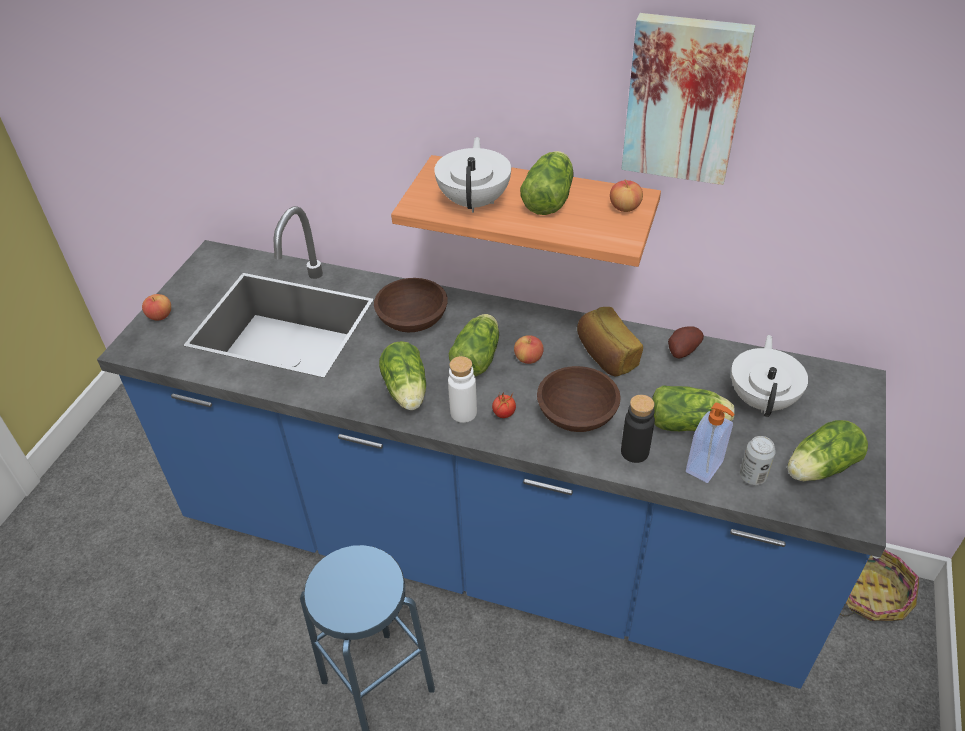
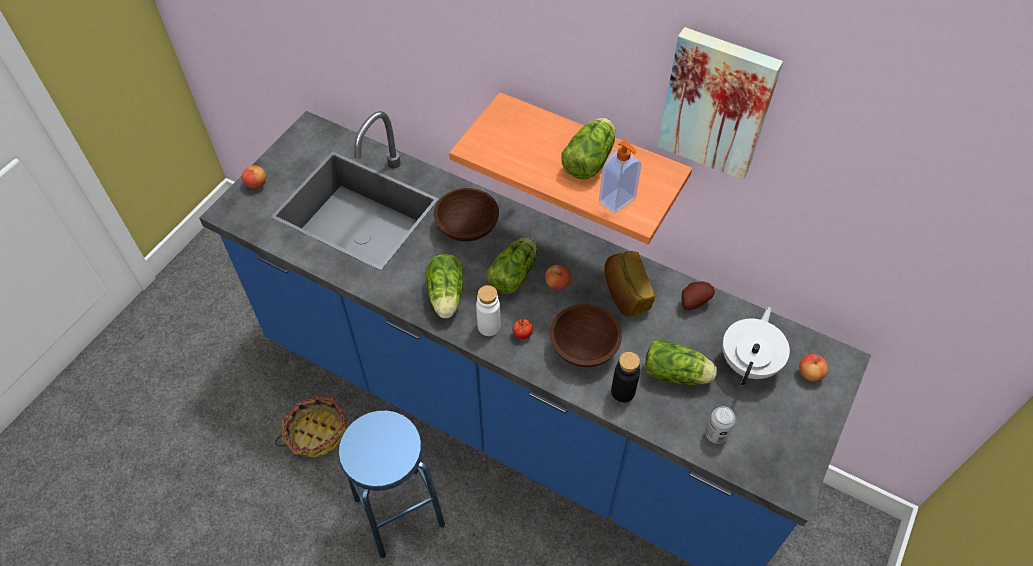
camera: 10 degrees right, 10 degrees up
(475, 201) = (524, 152): white teapot -> none
(624, 208) = (653, 182): apple -> apple (810, 373)
(705, 467) = (678, 418): soap dispenser -> soap dispenser (618, 201)
(818, 468) = (775, 438): lettuce -> none
(869, 594) = (838, 520): basket -> basket (316, 432)

